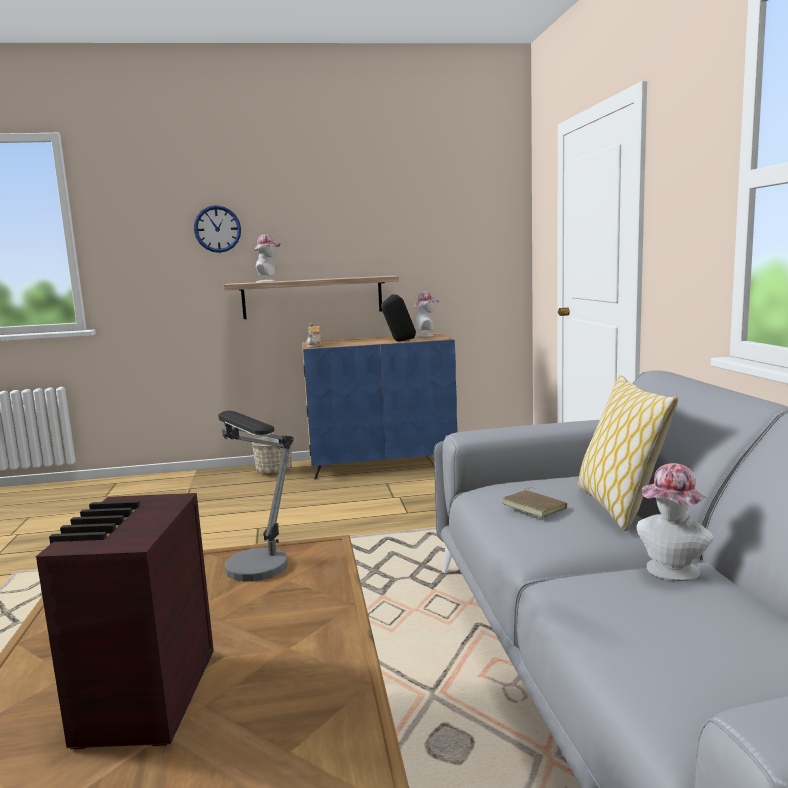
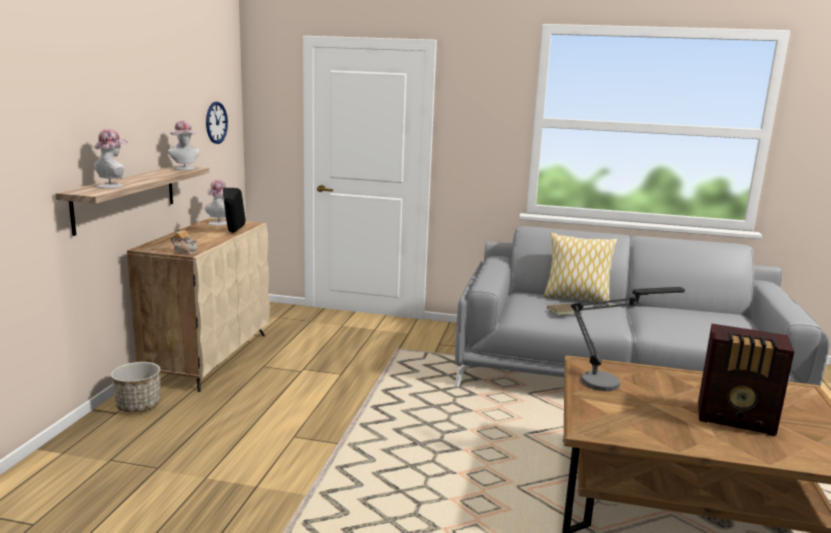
camera: 70 degrees left, 5 degrees up
(217, 229) = (43, 121): wall clock -> wall clock (216, 122)
(382, 464) = (209, 357): blue cabinet -> beige cabinet
(671, 572) = (652, 311): hat -> hat (185, 168)

